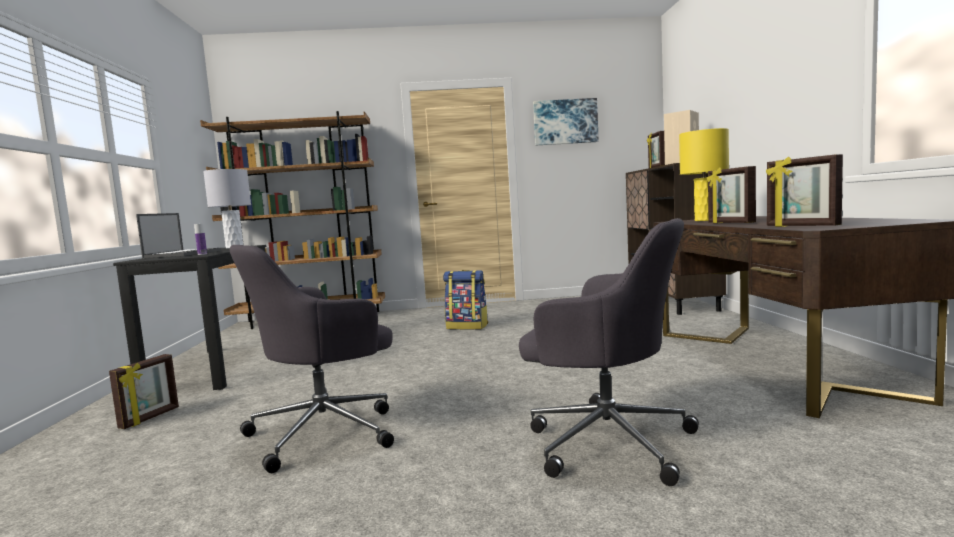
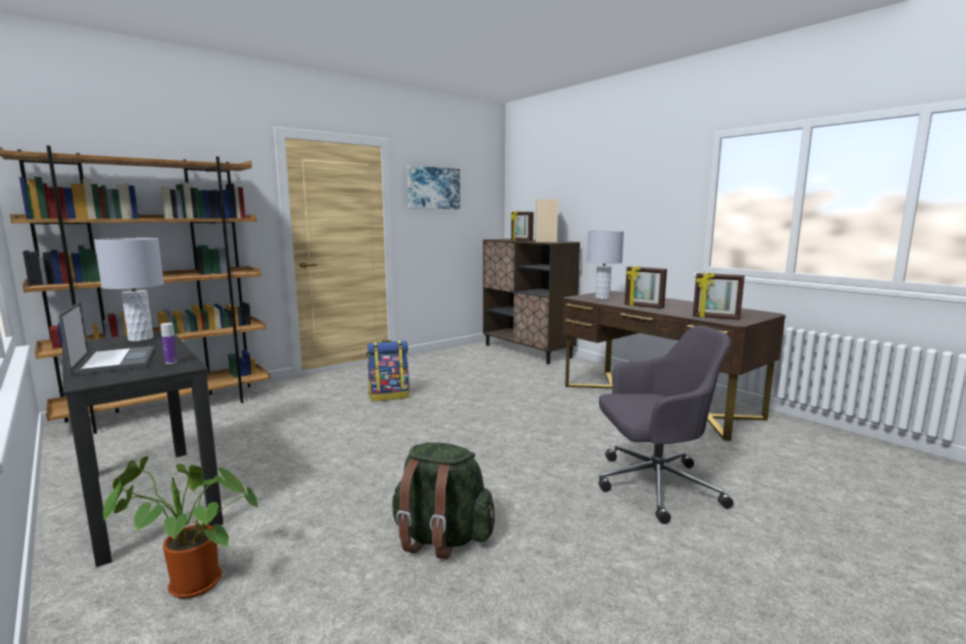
camera: 35 degrees left, 5 degrees up
(150, 418) = (189, 586): picture frame -> potted plant
(326, 431) = (441, 538): grey office chair -> green backpack
(704, 220) = (602, 298): yellow table lamp -> grey table lamp

